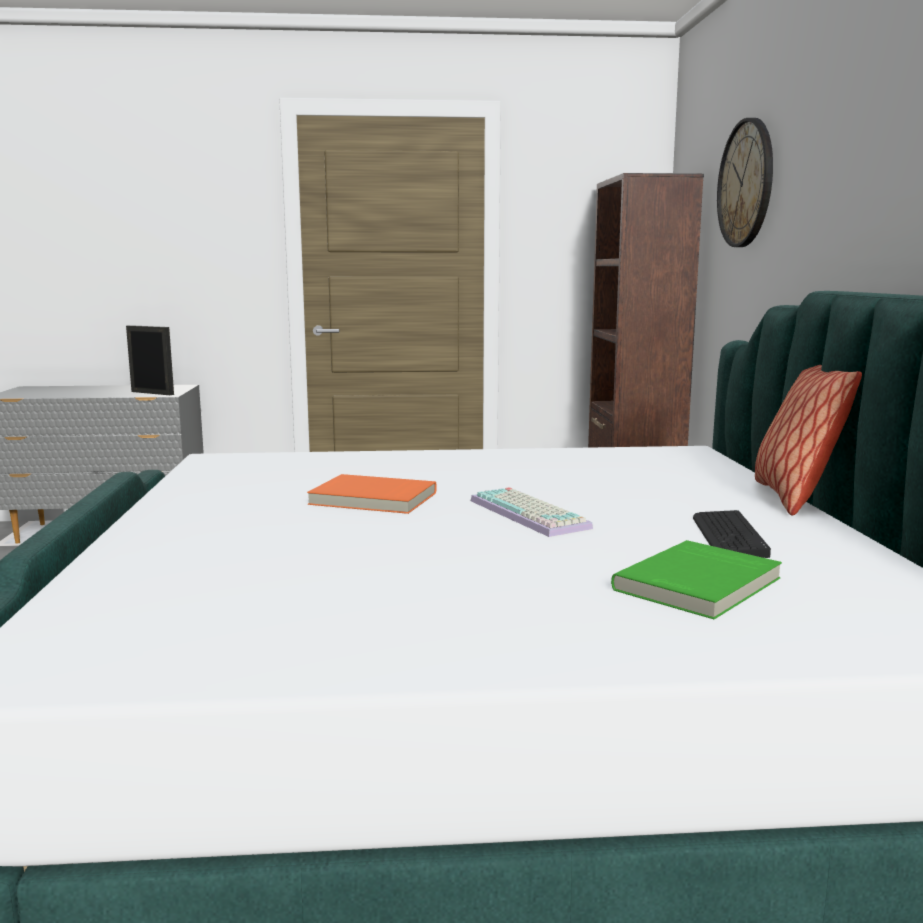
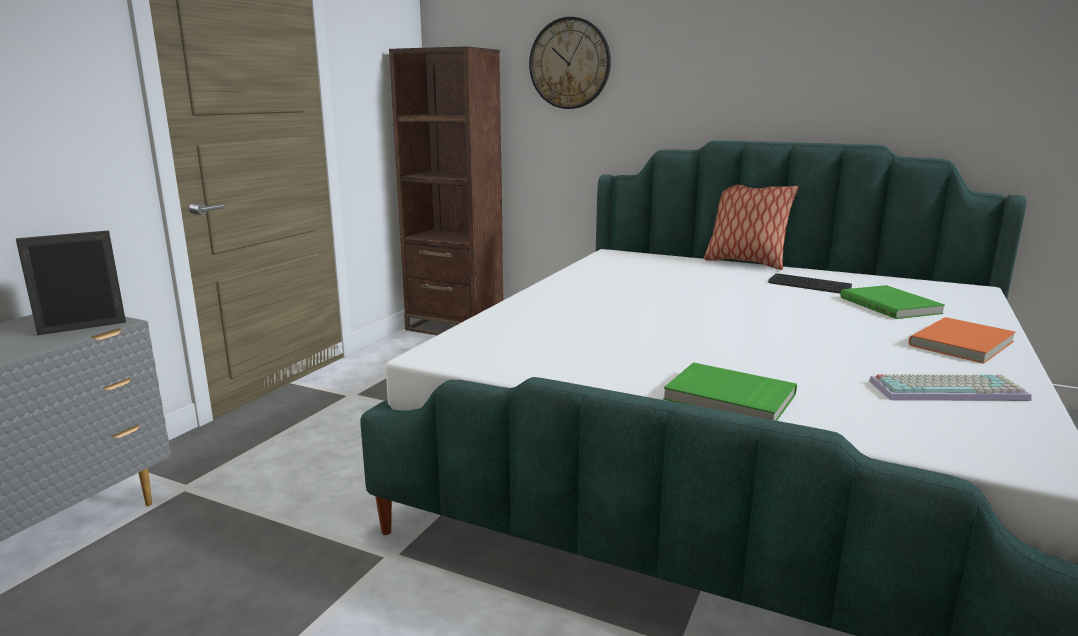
camera: 60 degrees left, 5 degrees up
(166, 539) = (729, 398): none -> green book
(372, 499) = (660, 330): orange book -> orange book (963, 344)
(531, 514) = (737, 305): keyboard -> keyboard (947, 389)

